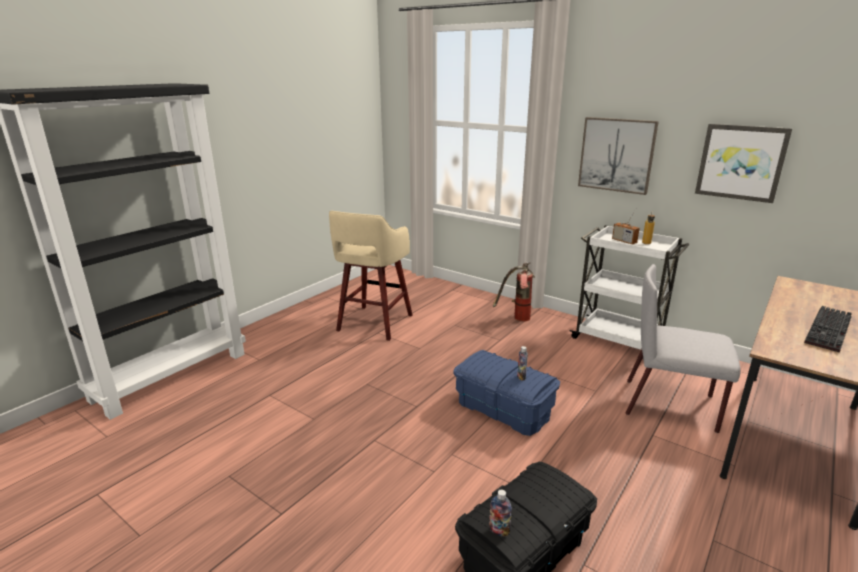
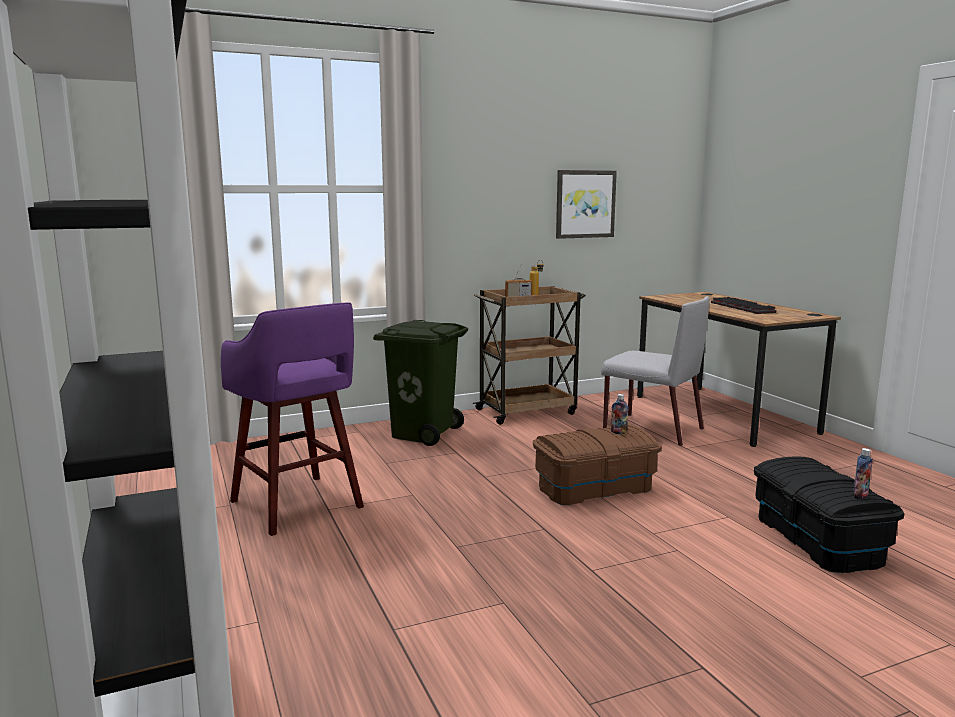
camera: 60 degrees left, 10 degrees down
(374, 324) = (298, 506): beige stool -> purple stool
(504, 408) = (594, 488): blue storage box -> brown storage box
(516, 319) = (423, 433): fire extinguisher -> green trash can
(616, 155) = (480, 209): picture -> none
(618, 340) = (527, 411): white cart -> brown cart
(671, 405) = (651, 429): grey chair -> grey chair turned 105 degrees counterclockwise

